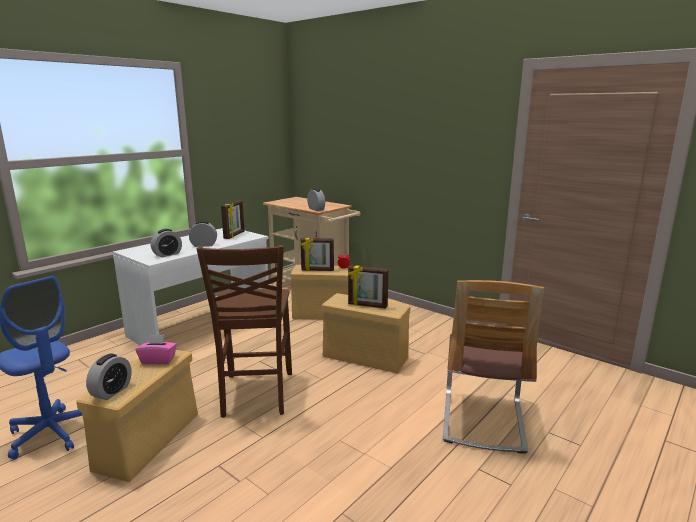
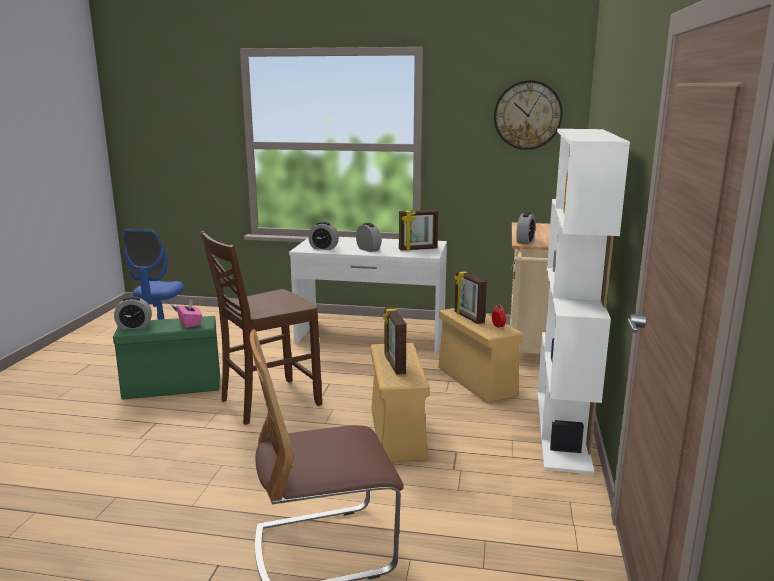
camera: 60 degrees right, 0 degrees up
(149, 440) = (174, 386): beige storage box -> green storage box
(257, 121) = (527, 115): none -> wall clock
(410, 312) = (563, 429): none -> white bookcase

